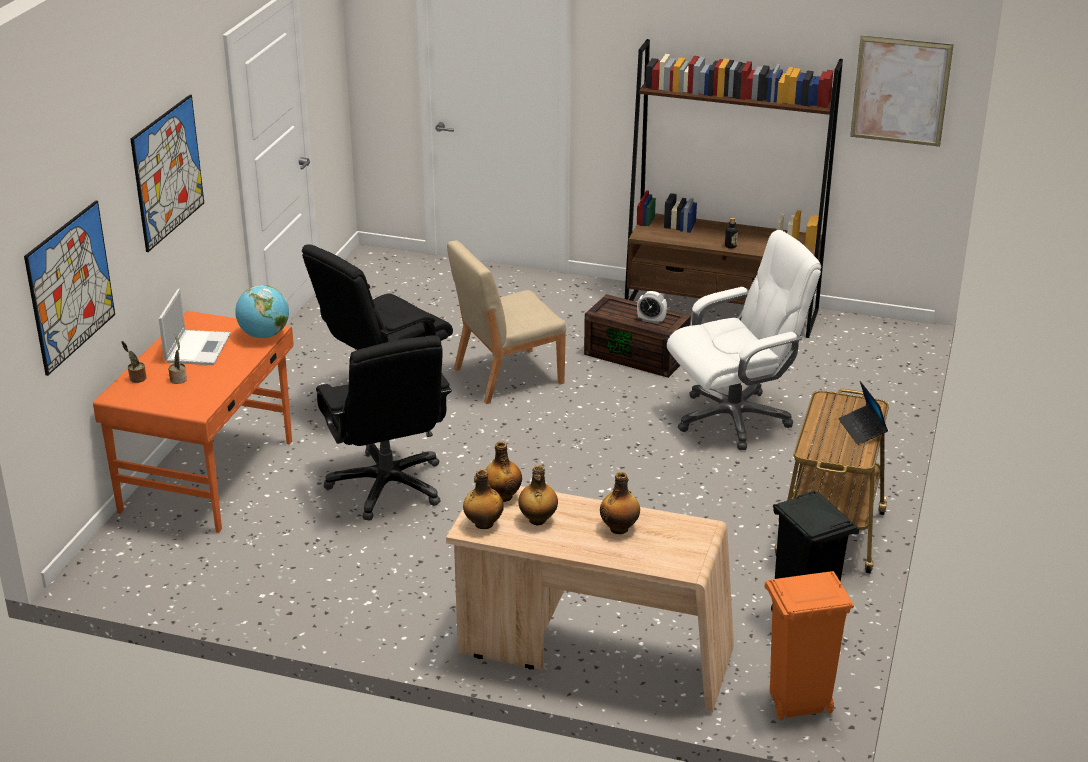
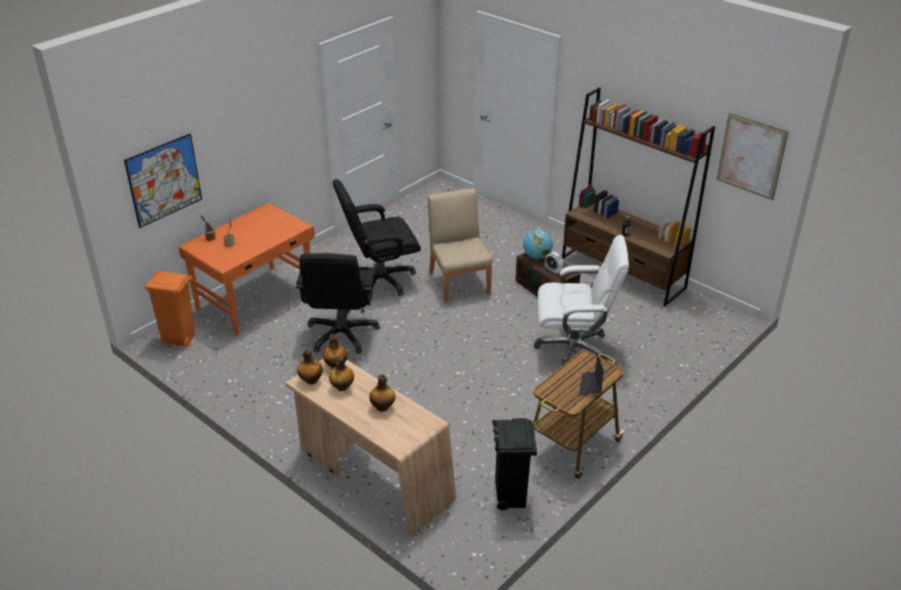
camera: 25 degrees right, 5 degrees up
(168, 172) = (258, 121): picture -> none
(198, 347) = (255, 227): laptop -> none
(264, 335) = (294, 228): globe -> globe (537, 256)
(506, 376) = (459, 283): beige chair -> beige chair turned 75 degrees clockwise
(797, 704) = (465, 550): orange trash can -> orange trash can (179, 339)

